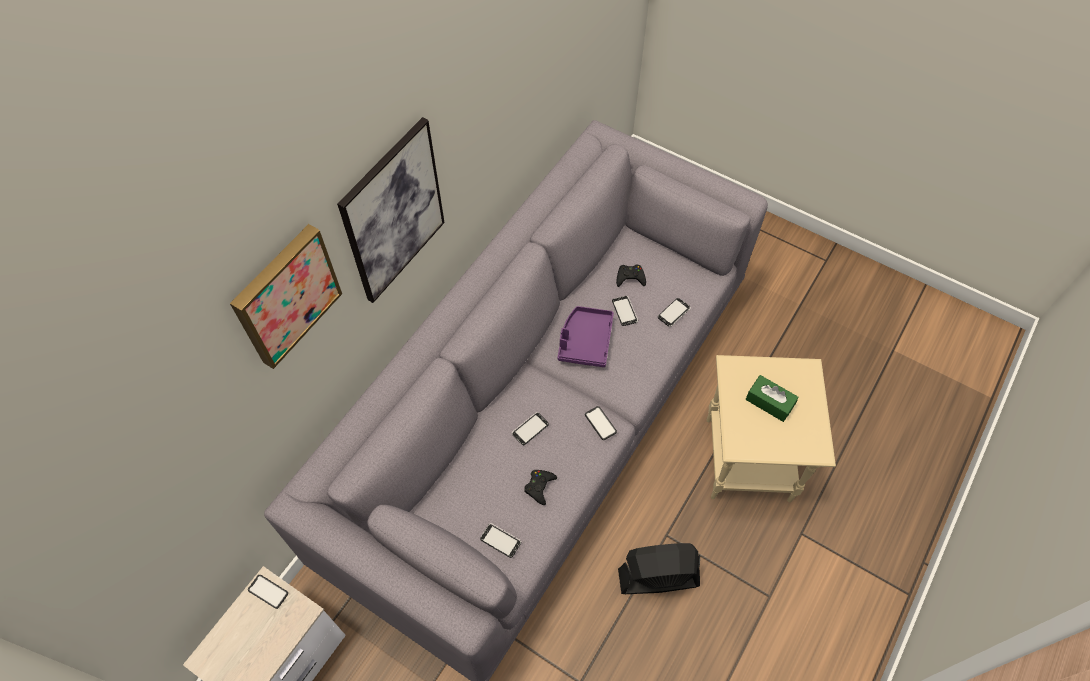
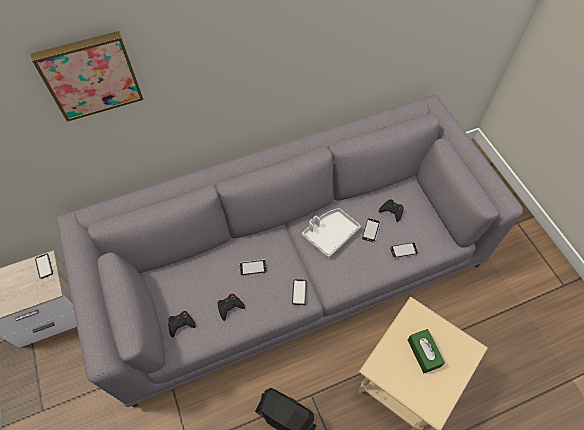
camera: 35 degrees right, 0 degrees up
(393, 212) = (212, 65): picture -> none
(500, 541) = (181, 324): phone -> black game controller
(585, 341) = (330, 234): purple tray -> white tray

